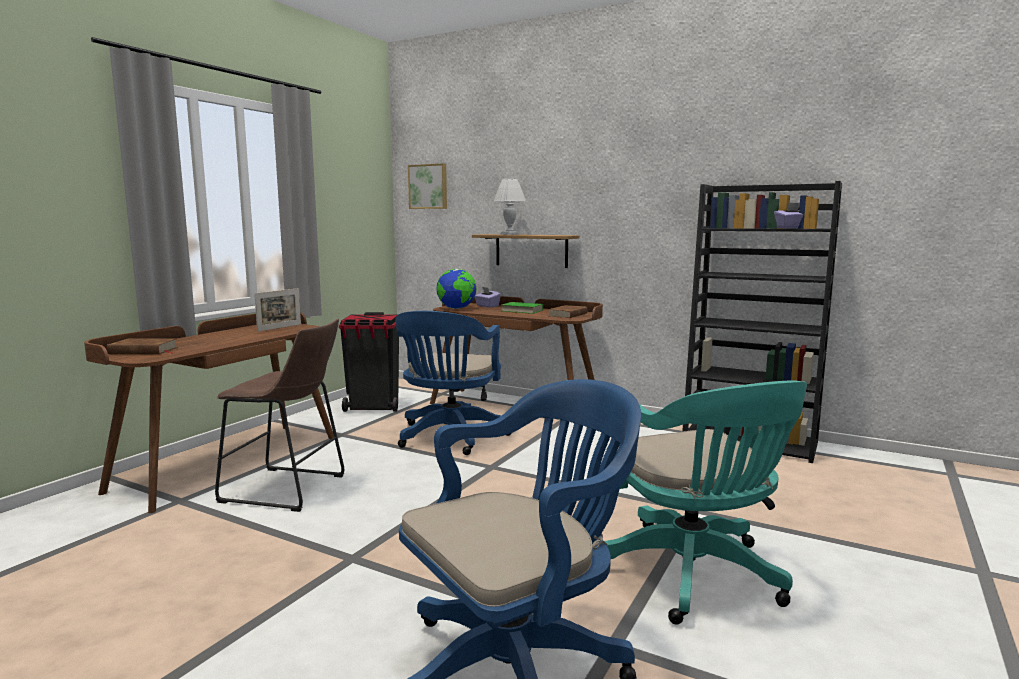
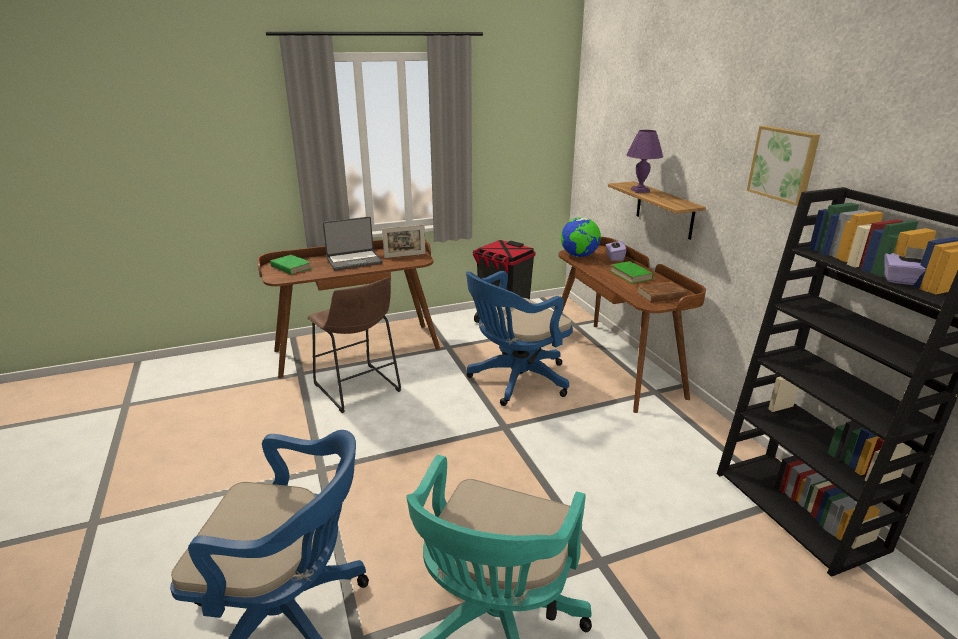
camera: 40 degrees right, 15 degrees up
(143, 351) = (291, 267): brown book -> green book
(224, 337) = (354, 261): none -> laptop
(428, 186) = (599, 119): picture -> picture (784, 164)
(509, 234) = (640, 190): white table lamp -> purple table lamp

